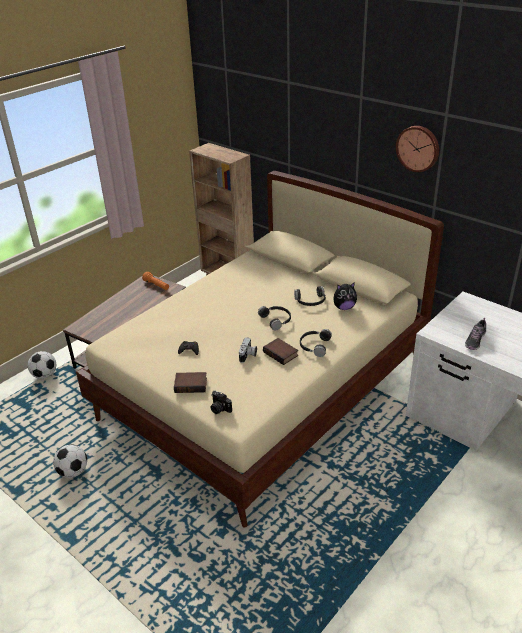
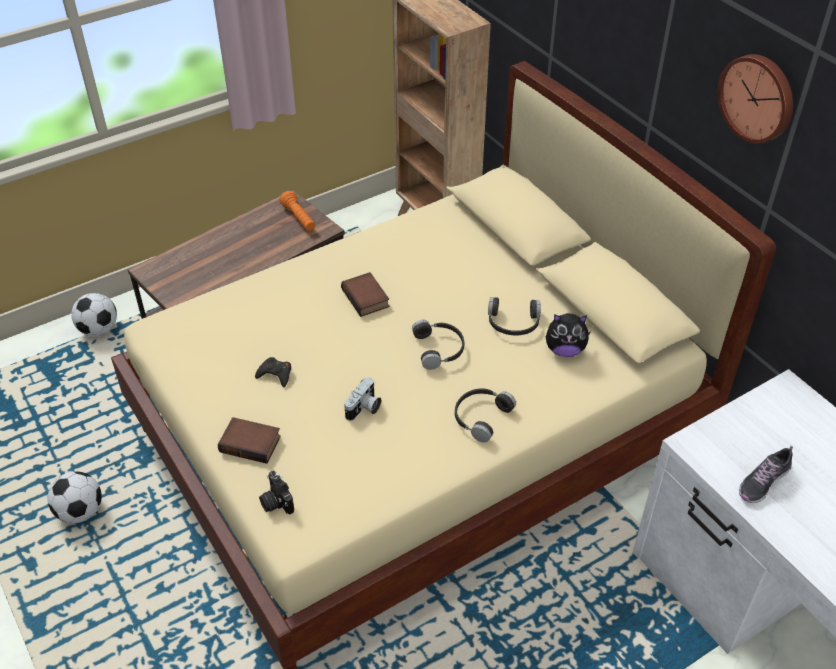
camera: 15 degrees right, 10 degrees up
(281, 354) = (419, 419): book -> book (367, 298)

